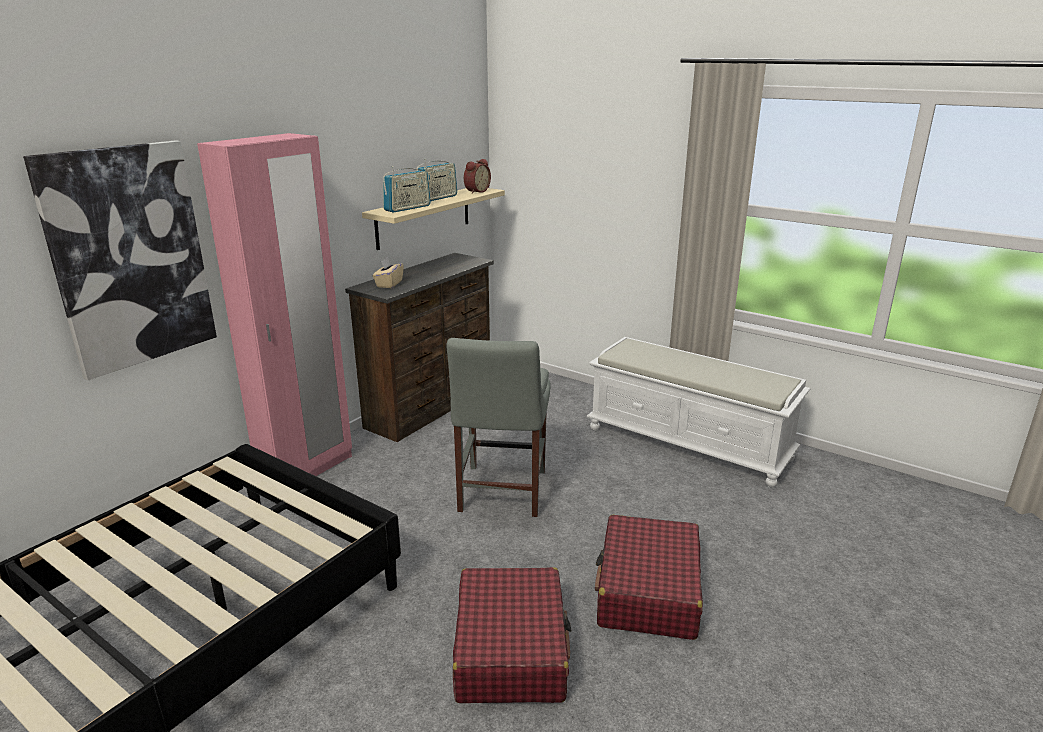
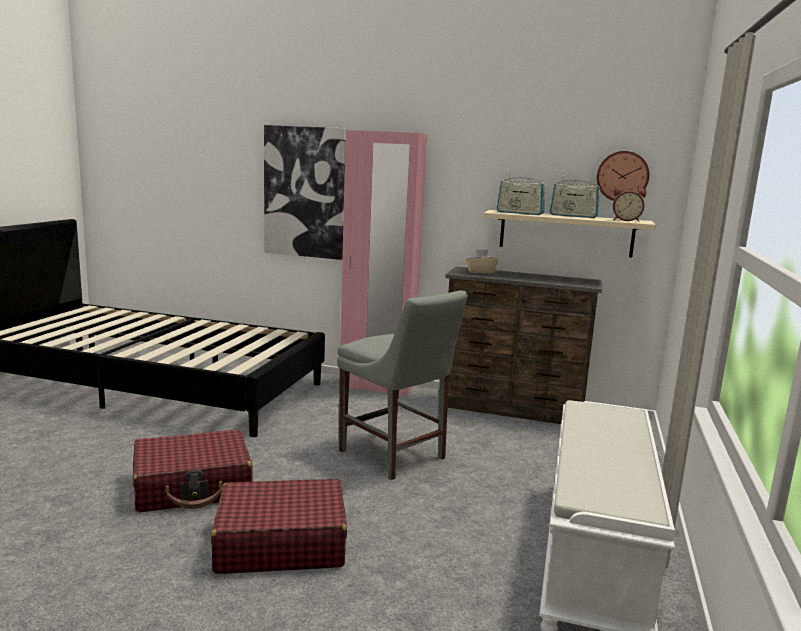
camera: 70 degrees right, 10 degrees down
(452, 149) = (622, 176): none -> wall clock
(501, 493) = (395, 456): grey chair -> grey chair turned 120 degrees counterclockwise

